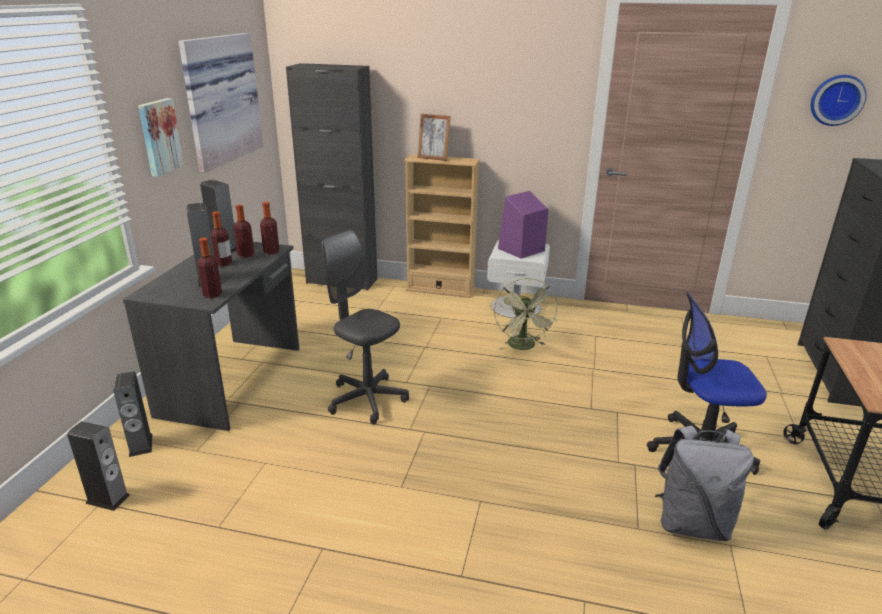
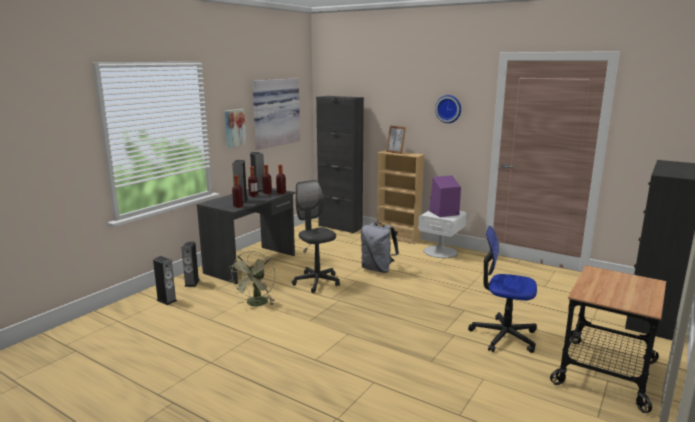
camera: 20 degrees right, 10 degrees down
(523, 347) = (429, 271): green fan -> green fan (256, 304)
(692, 523) = (467, 365): grey backpack -> grey backpack (377, 269)
(836, 100) = (656, 122): wall clock -> wall clock (449, 109)

